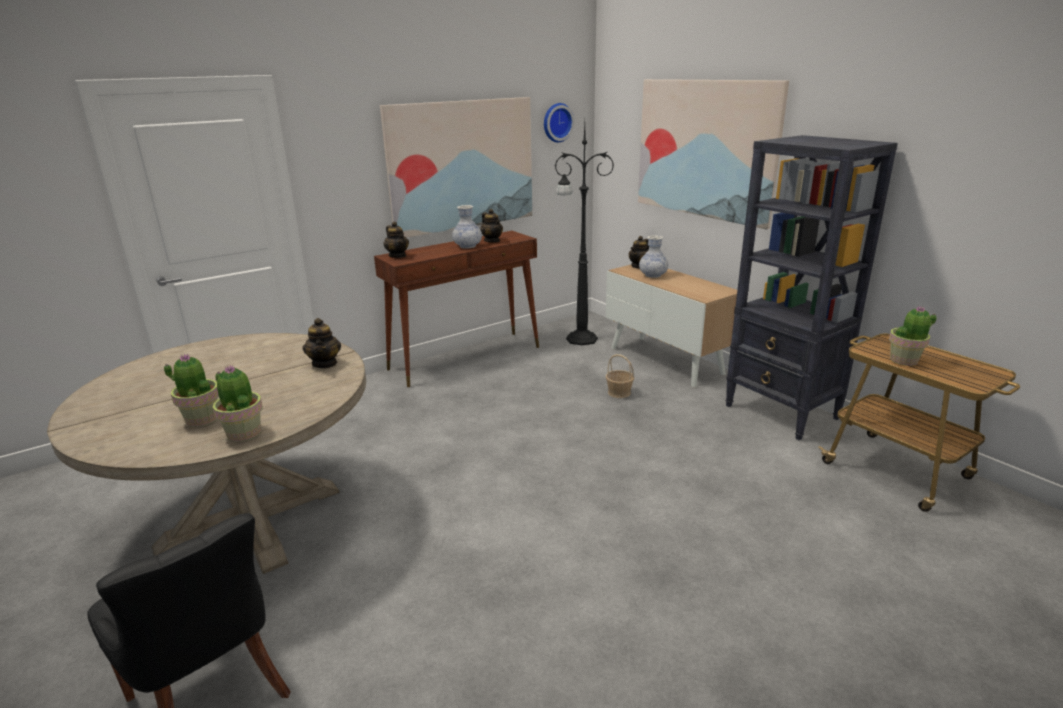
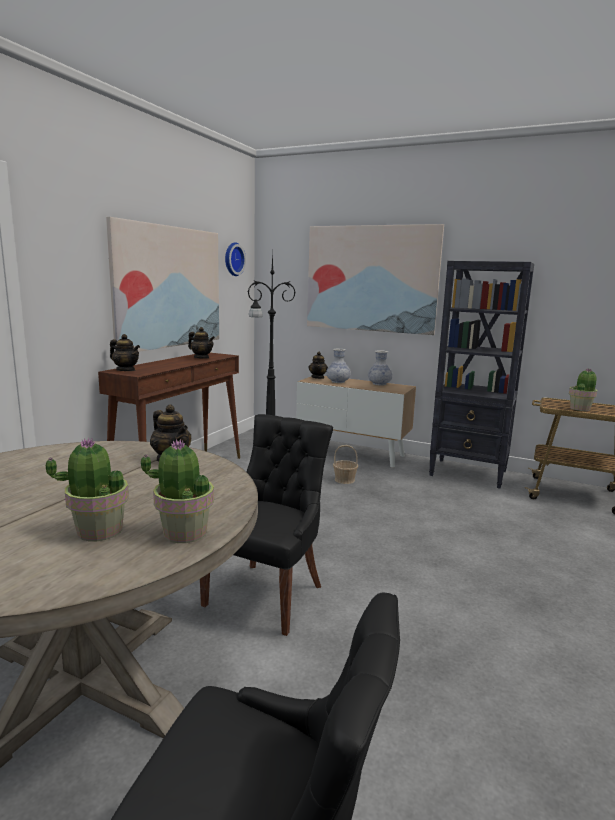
camera: 30 degrees left, 10 degrees down
(425, 492) = (267, 594): none -> black chair
(467, 246) = (185, 362): vase -> vase (379, 384)

